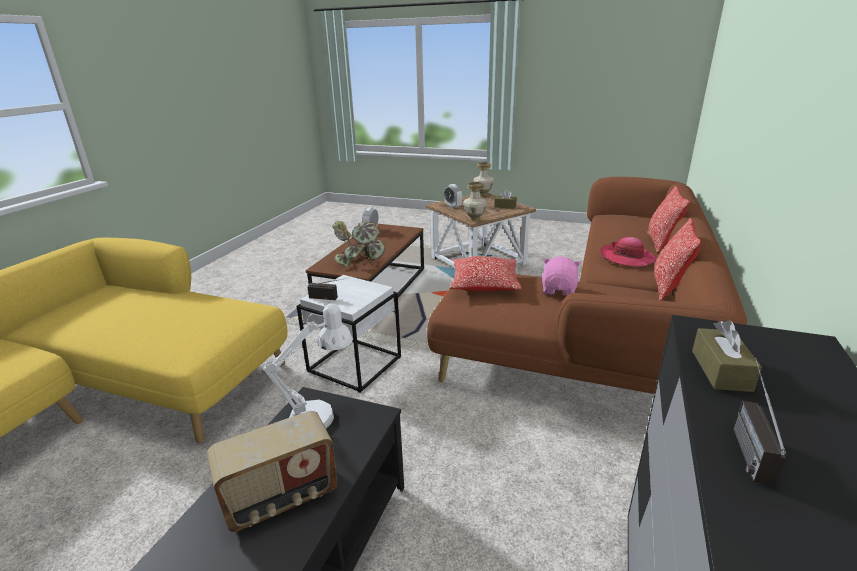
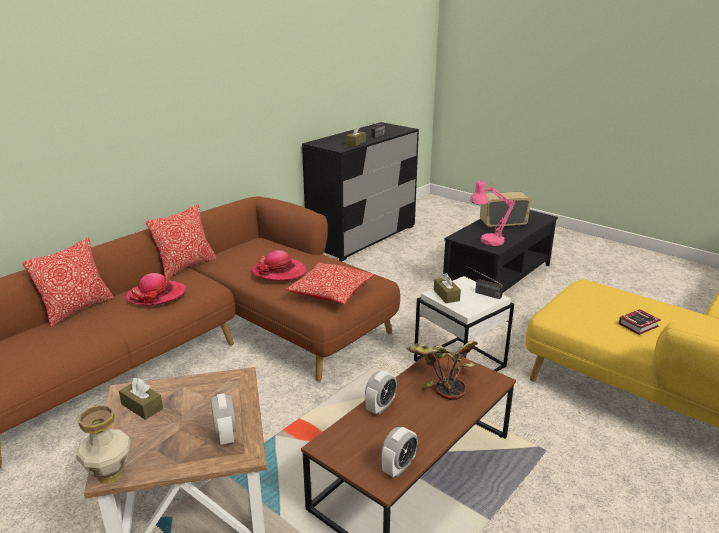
camera: 160 degrees left, 0 degrees up
(174, 307) = (640, 325): none -> book
(321, 415) = (487, 241): white table lamp -> pink table lamp
(366, 289) = (446, 295): none -> brown tissue box
(392, 244) = (380, 407): none -> alarm clock
(474, 219) = (238, 378): vase -> none
(559, 290) = (279, 272): pink plush toy -> hat

